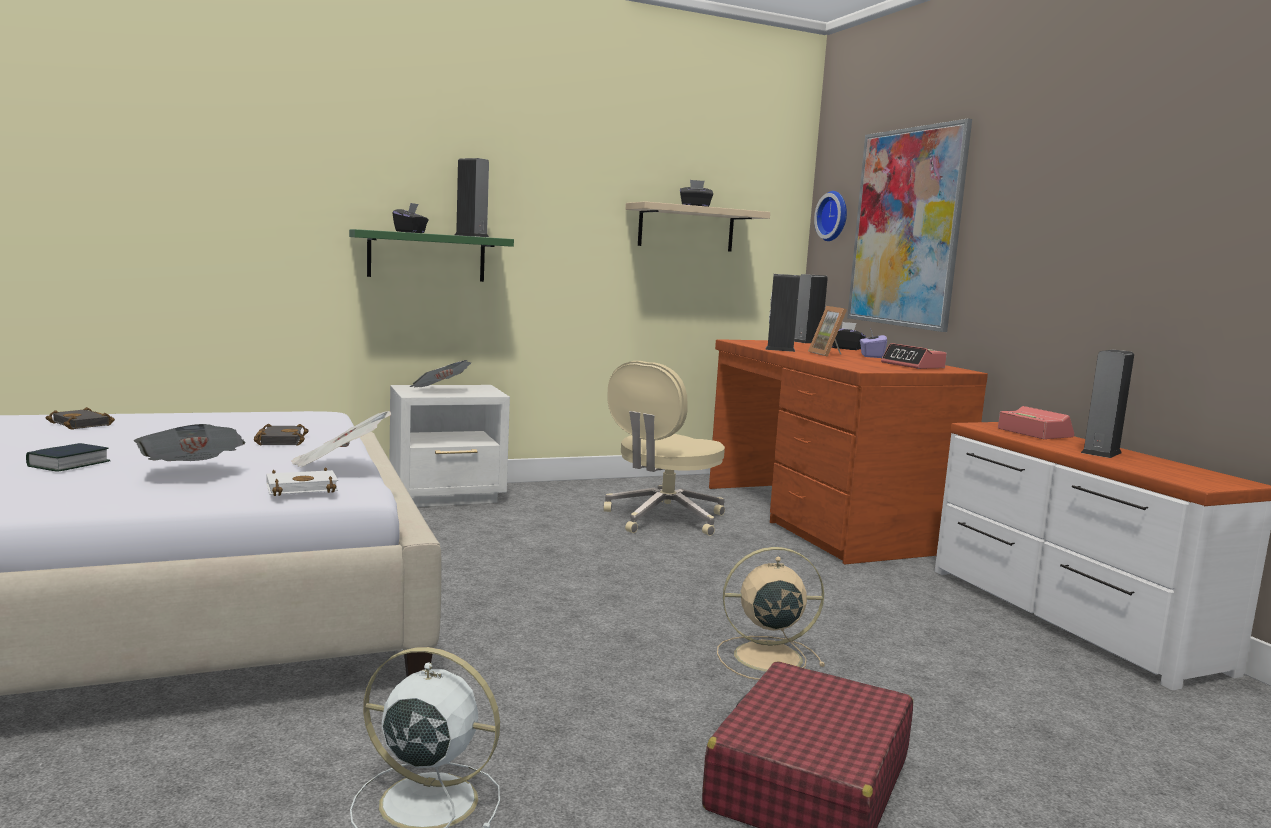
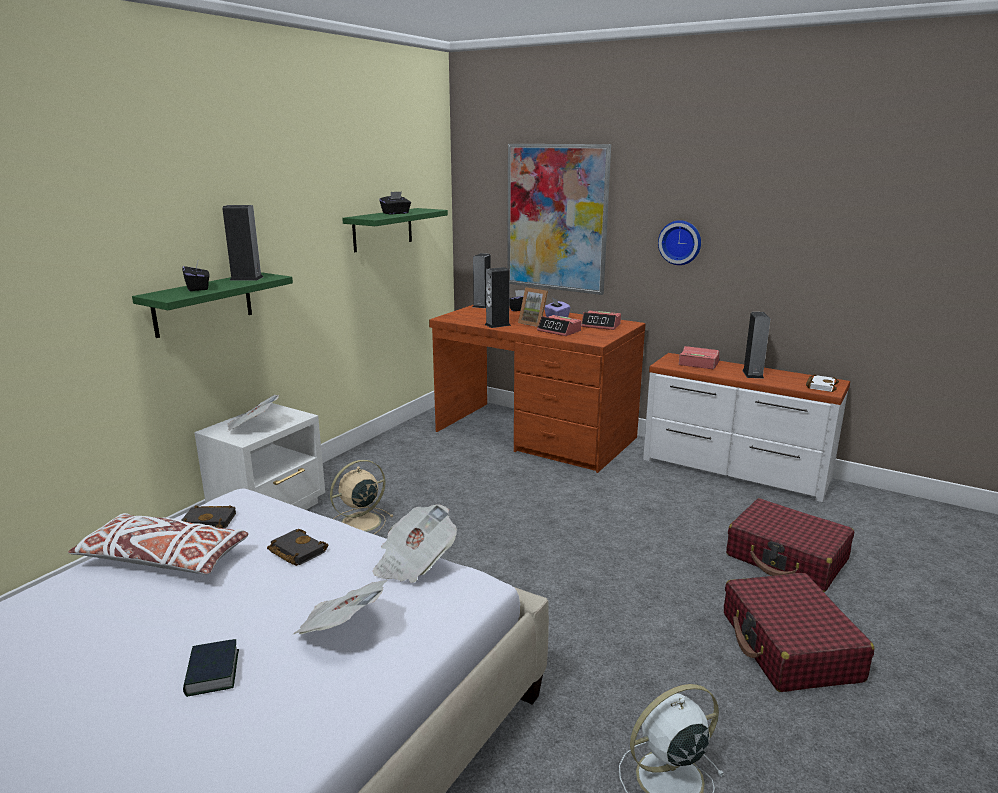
camera: 35 degrees left, 10 degrees up
(83, 424) = (70, 611): black book -> black book (211, 520)
(194, 422) = (165, 559): none -> white pillow
(303, 488) = (453, 602): white book -> white book (820, 386)
(663, 519) = (450, 474): beige office chair -> none
(686, 228) = (382, 229): beige shelf -> green shelf
(764, 657) = (660, 569): beige fan -> beige fan (359, 523)
(834, 216) = (480, 204): wall clock -> wall clock (680, 242)
(841, 360) = (559, 331): none -> alarm clock
(982, 714) = (787, 558): none -> red suitcase

